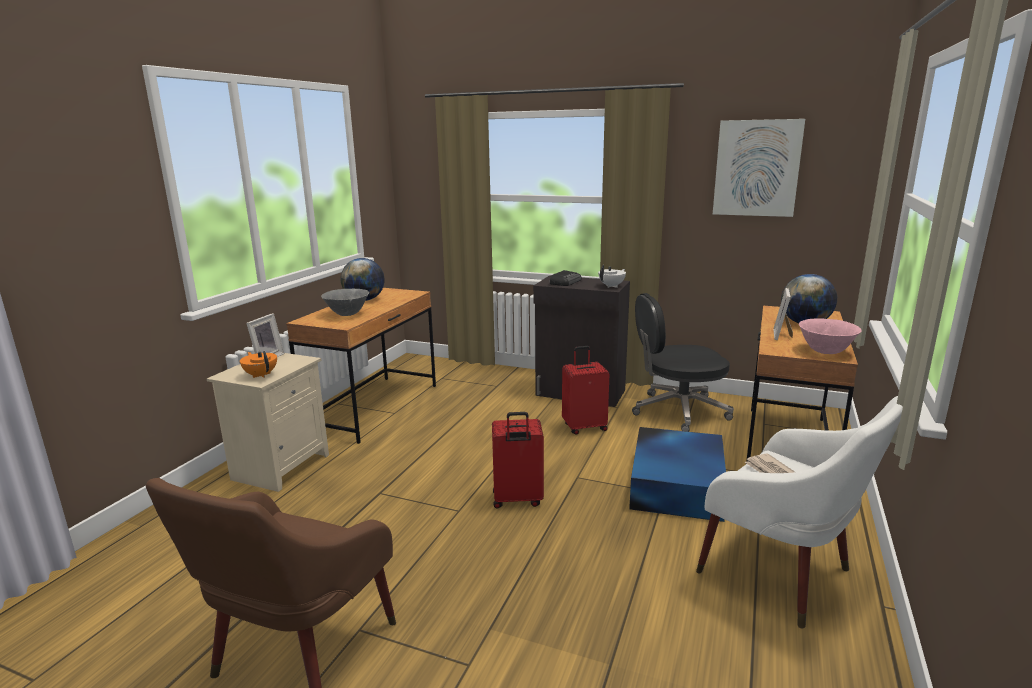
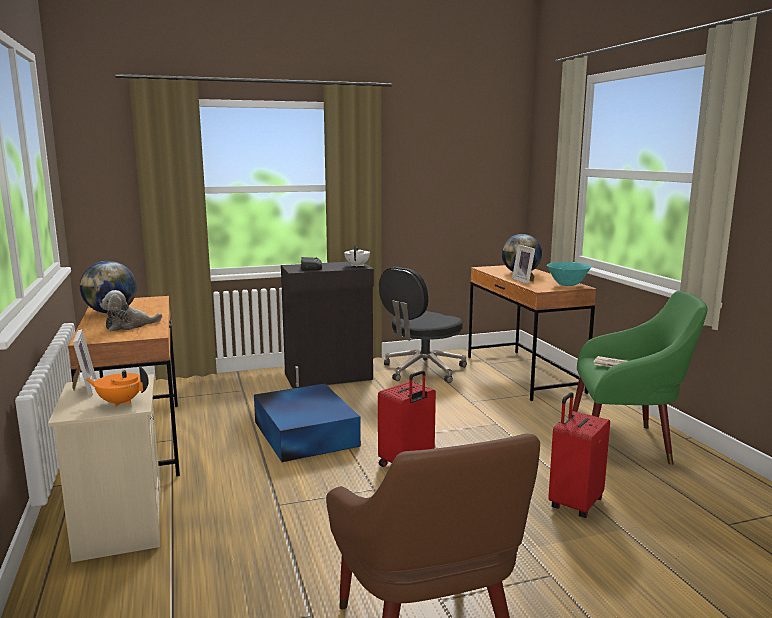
camera: 40 degrees left, 5 degrees down
(348, 314) = (129, 326): grey bowl -> plush toy
(584, 427) = (373, 399): red suitcase -> red suitcase (574, 503)
(677, 484) = (495, 415): blue storage box -> blue storage box (305, 433)
(757, 168) = (445, 156): picture -> none
(783, 576) = (626, 443): white armchair -> green armchair
(825, 352) = (567, 285): pink bowl -> turquoise bowl

